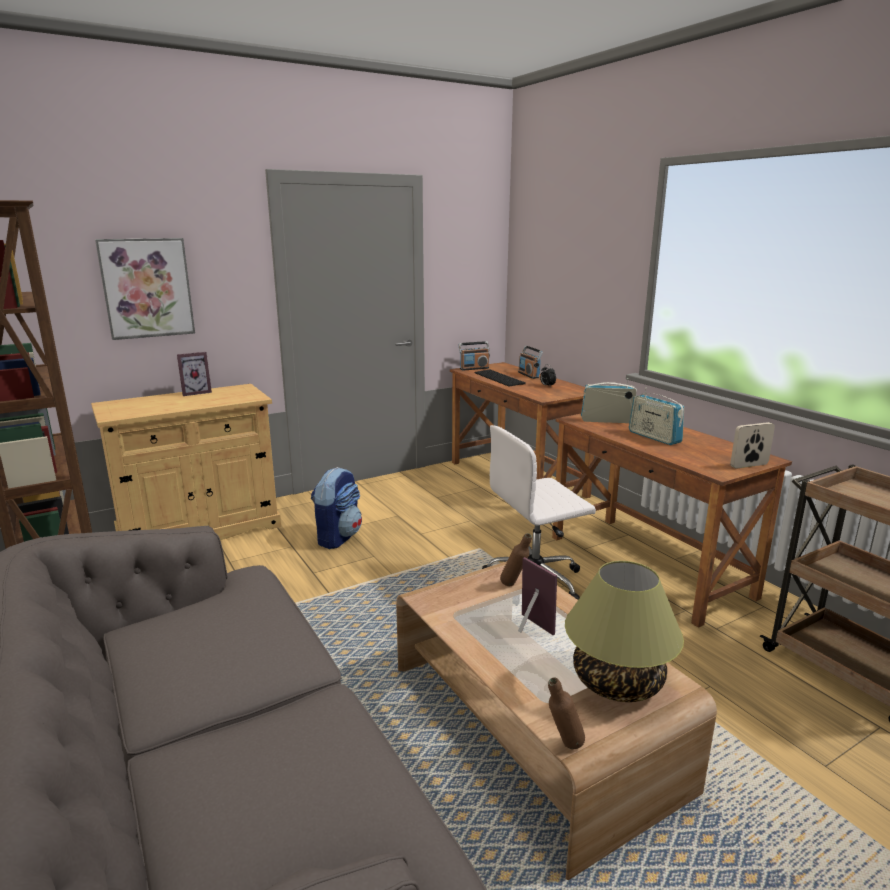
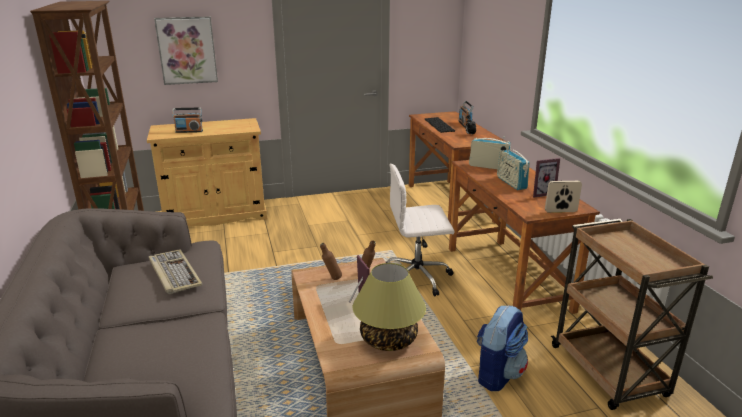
camera: 15 degrees right, 5 degrees up
(195, 392) = (216, 122): picture frame -> picture frame (540, 193)
(228, 628) = (174, 273): none -> keyboard
(338, 537) = (300, 230): backpack -> backpack (497, 374)
(474, 368) = (427, 115): radio -> radio (189, 131)
(563, 747) = (329, 366): brown bottle -> brown bottle (331, 279)

